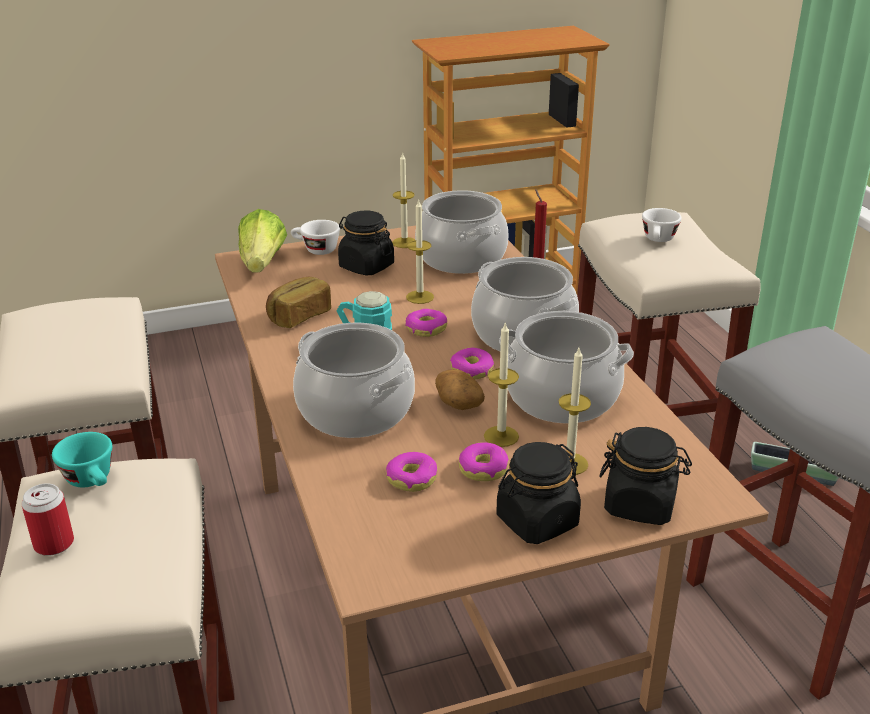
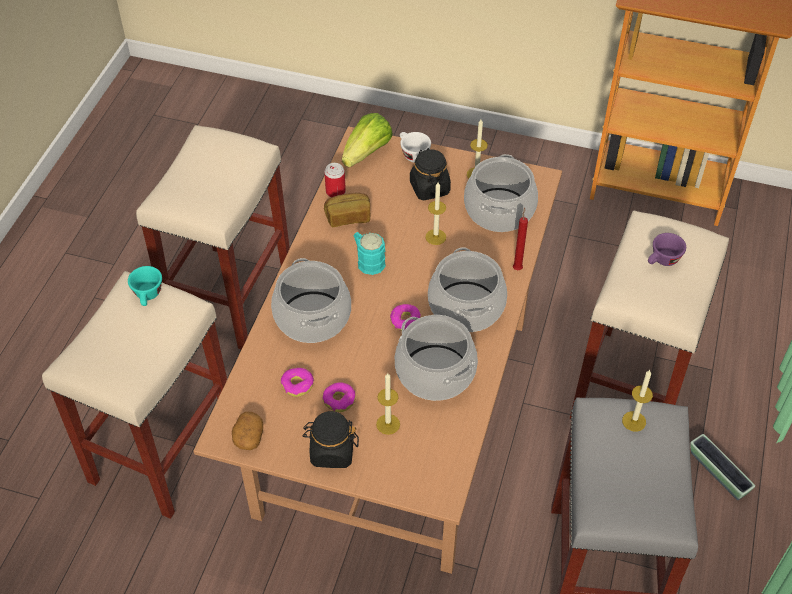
camera: 35 degrees right, 20 degrees up
(54, 544) = (108, 327): can -> can (335, 191)
(426, 329) = (412, 269): donut -> none
(458, 402) = (372, 343): potato -> potato (248, 436)
(501, 436) = (371, 382): candle -> candle (634, 421)
(640, 505) = (395, 474): black jar -> none
(659, 240) = (662, 261): white cup -> purple cup

